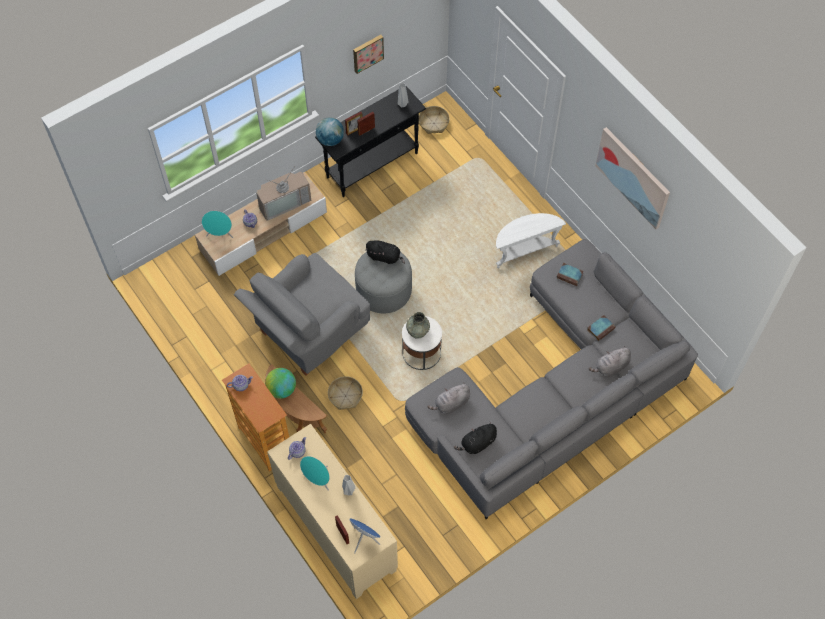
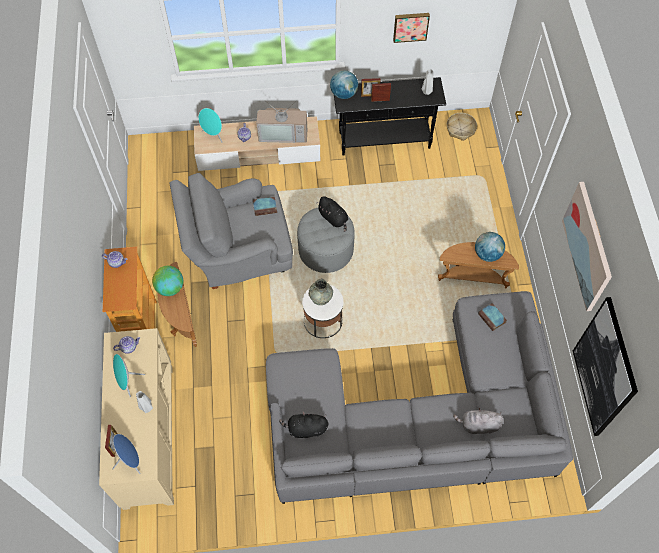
camera: 30 degrees right, 0 degrees up
(345, 396) = (233, 324): basket -> none
(451, 404) = (306, 379): grey plush toy -> none
(524, 250) = (472, 277): white side table -> brown side table
(533, 223) = (487, 254): none -> globe
(601, 328) = (491, 383): book -> book (265, 207)
(693, 267) = (604, 369): none -> picture

